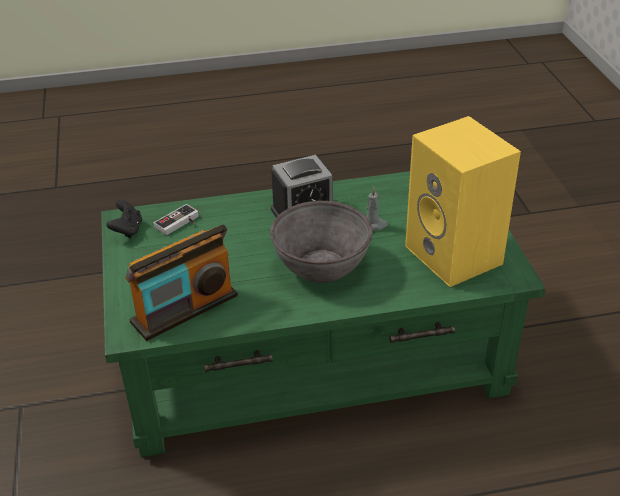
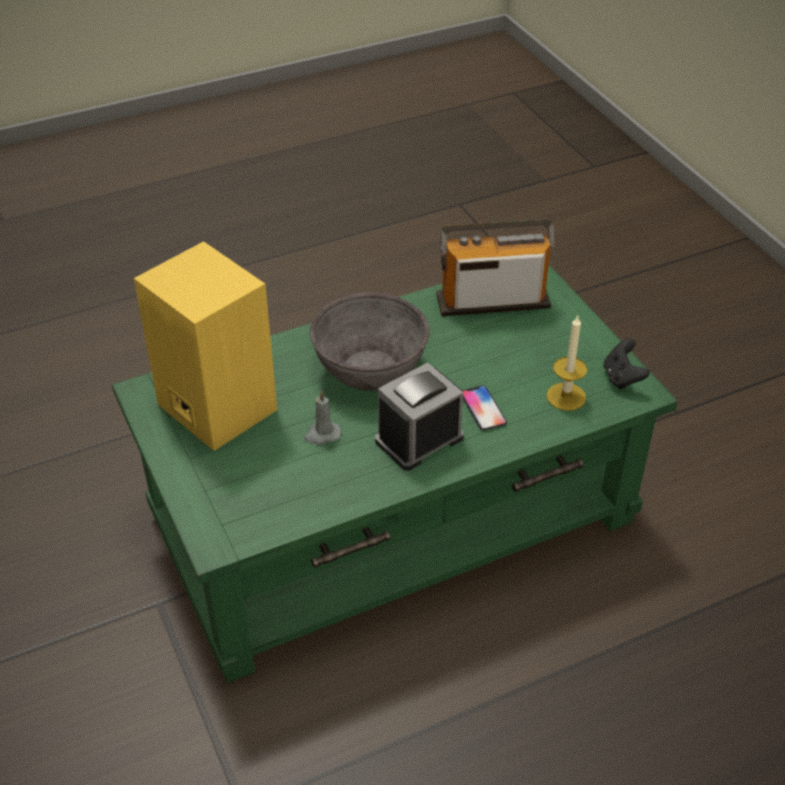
camera: 165 degrees right, 5 degrees up
(179, 224) = (566, 396): game controller -> candle
(185, 309) = (493, 301): radio -> radio turned 45 degrees clockwise
(246, 224) = (483, 409): none -> phone

